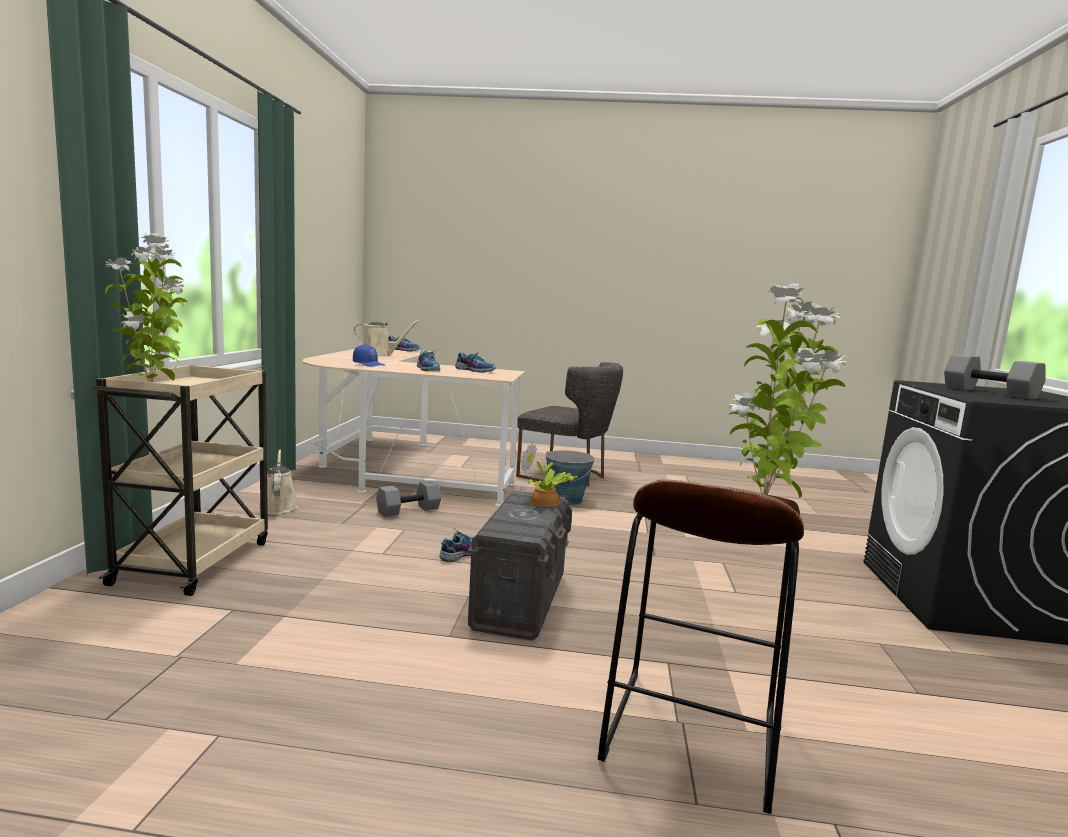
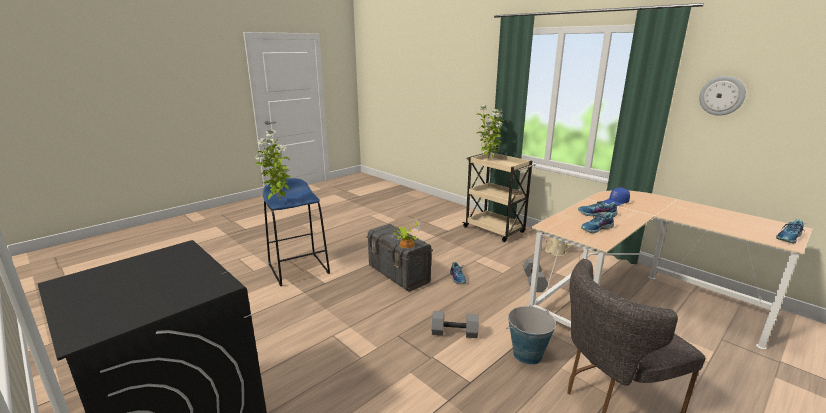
camera: 130 degrees right, 10 degrees up
(301, 226) = (722, 95): none -> wall clock
(380, 355) = (700, 217): beige watering can -> none
(690, 736) = (299, 269): brown stool -> blue stool
(988, 392) = (160, 282): grey dumbbell -> grey dumbbell (455, 332)

